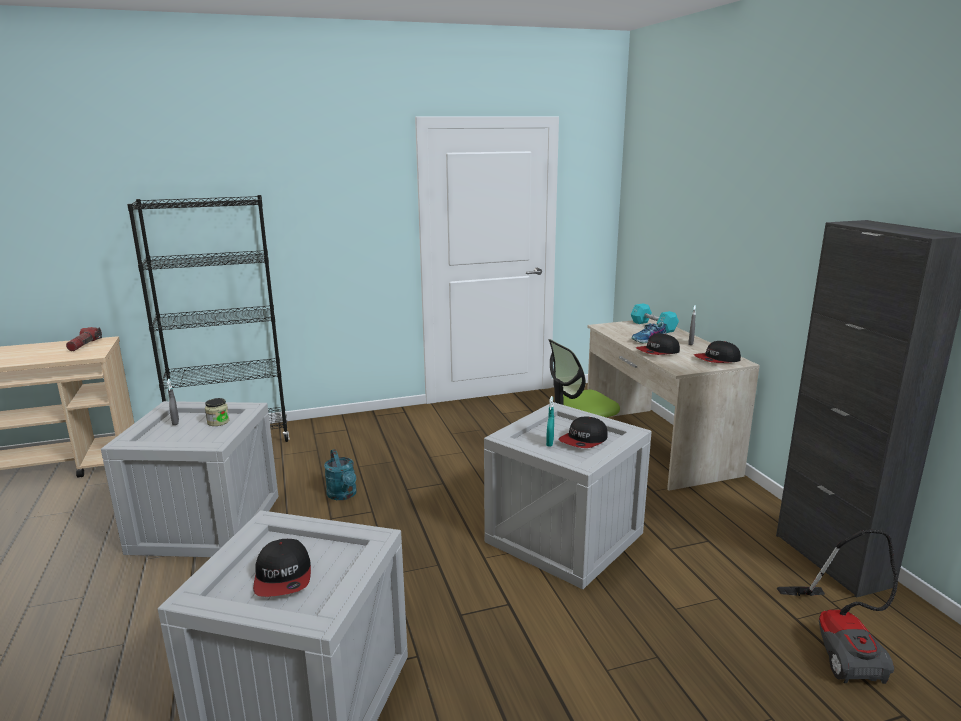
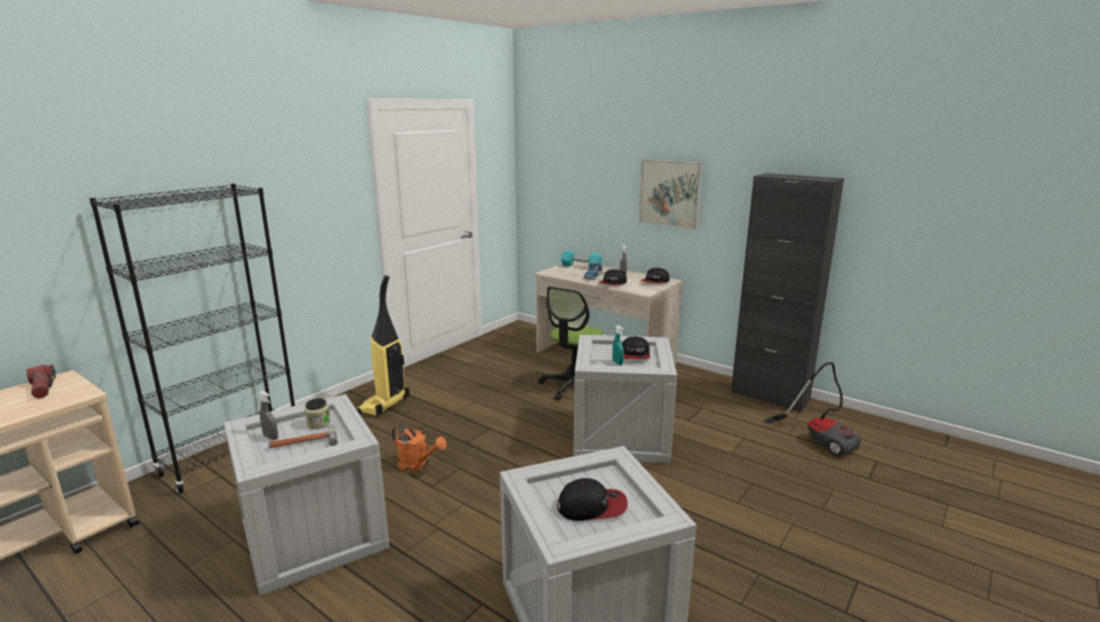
camera: 35 degrees left, 0 degrees up
(185, 434) = (303, 443): none -> hammer
(283, 577) = (592, 506): cap -> cap turned 45 degrees counterclockwise
(343, 495) = (418, 465): turquoise watering can -> orange watering can
(382, 432) = (384, 406): none -> vacuum cleaner
(757, 242) = (670, 193): none -> picture

